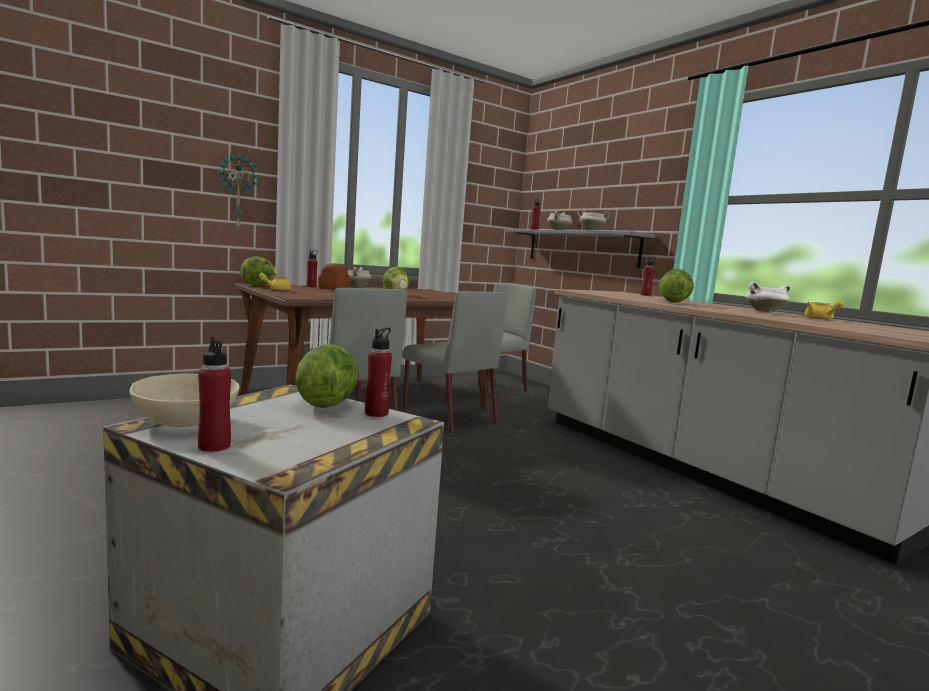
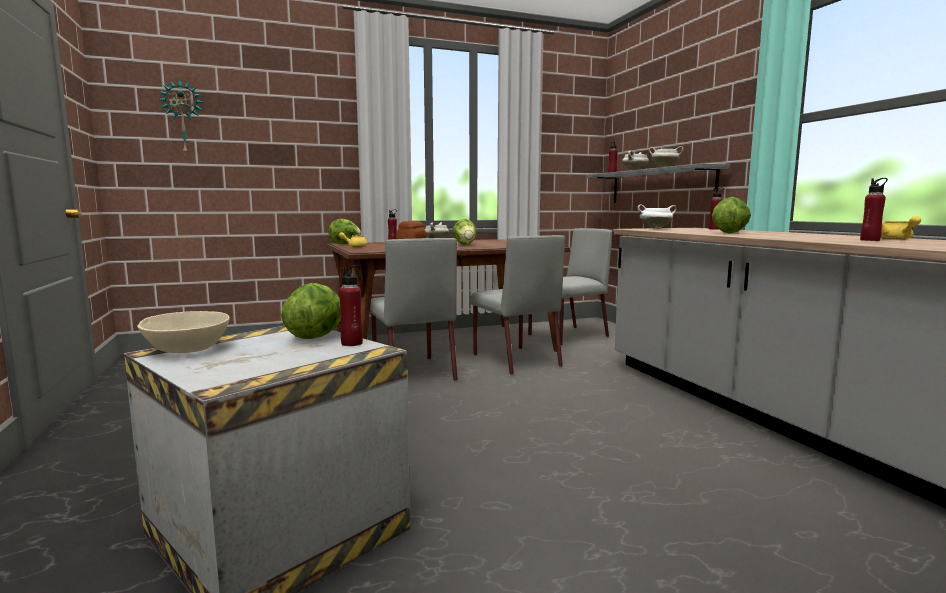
camera: 15 degrees right, 0 degrees up
(214, 446) = (188, 367): red bottle -> red bottle (870, 240)
(237, 191) = (326, 163): wall clock -> wall clock (183, 118)
(765, 312) = (832, 236): white cooking pot -> white cooking pot (655, 228)

